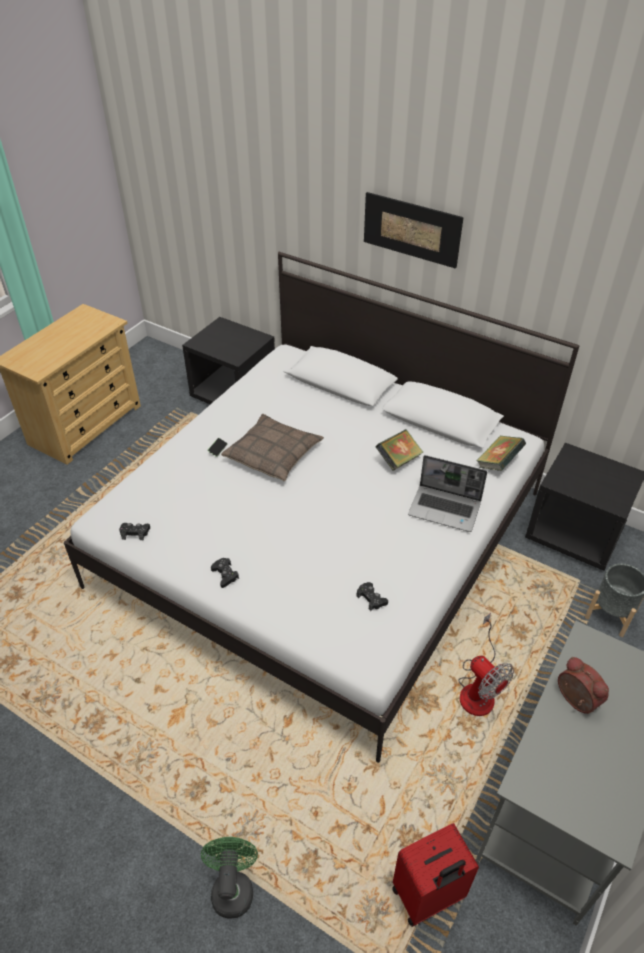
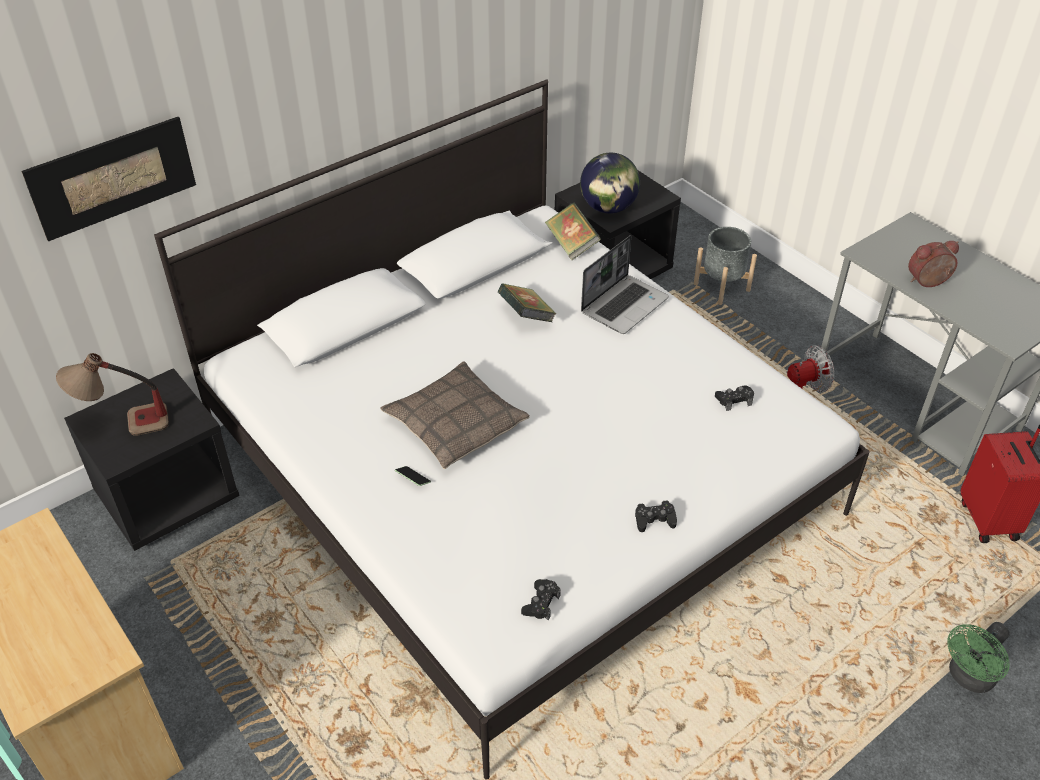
camera: 70 degrees left, 0 degrees up
(222, 336) = (124, 425): none -> table lamp
(232, 887) = (968, 678): green fan -> green fan turned 60 degrees counterclockwise
(411, 229) = (335, 74): picture -> picture (112, 177)
(571, 476) = (608, 208): none -> globe

